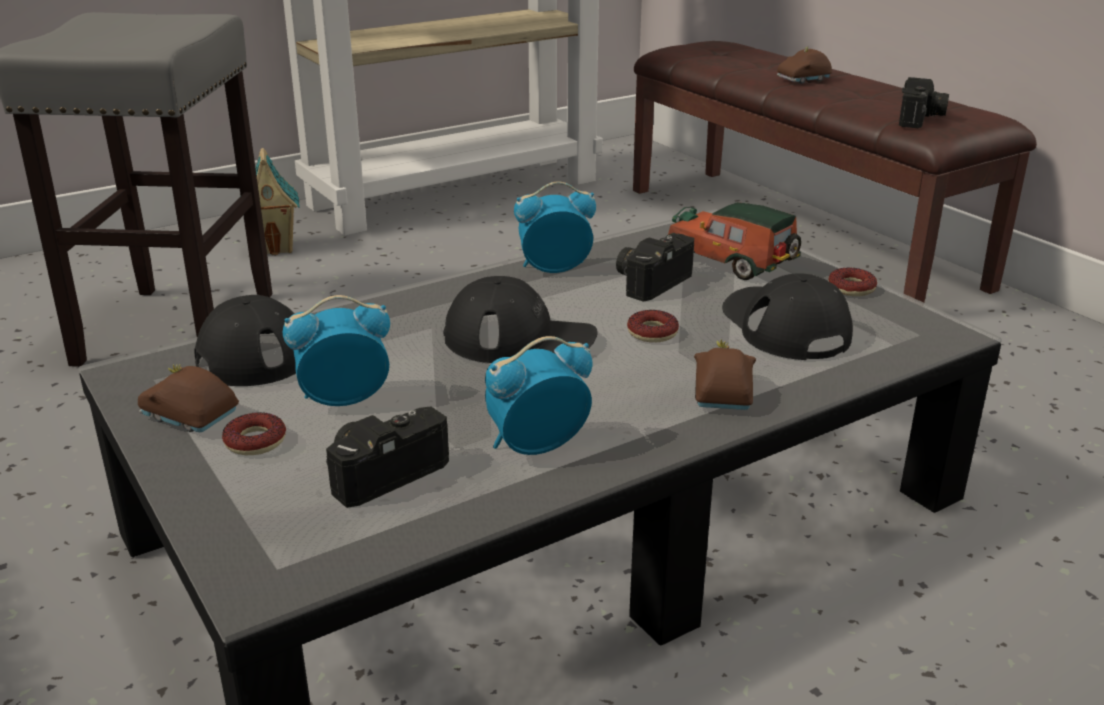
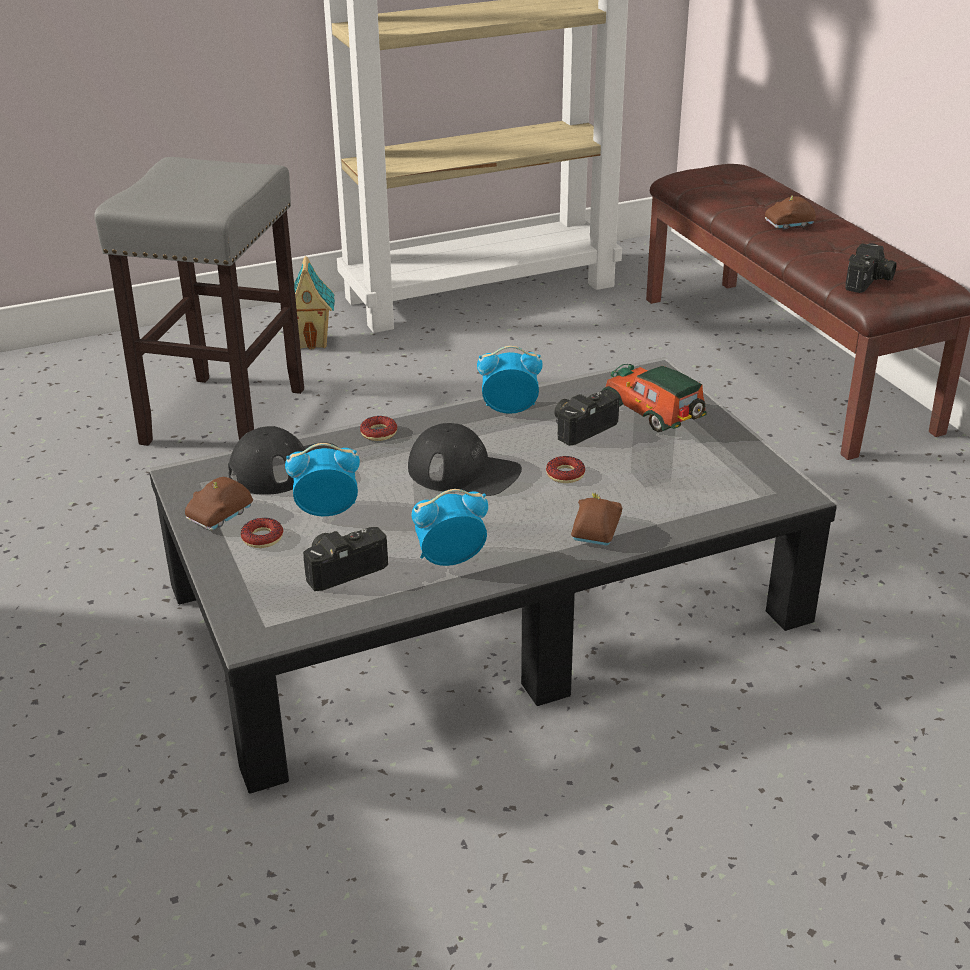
camera: 10 degrees right, 5 degrees up
(189, 417) = (221, 515): brown toy car -> brown toy car turned 90 degrees counterclockwise
(784, 326) = (669, 477): black cap -> none
(851, 288) = (740, 446): donut -> donut (378, 433)

